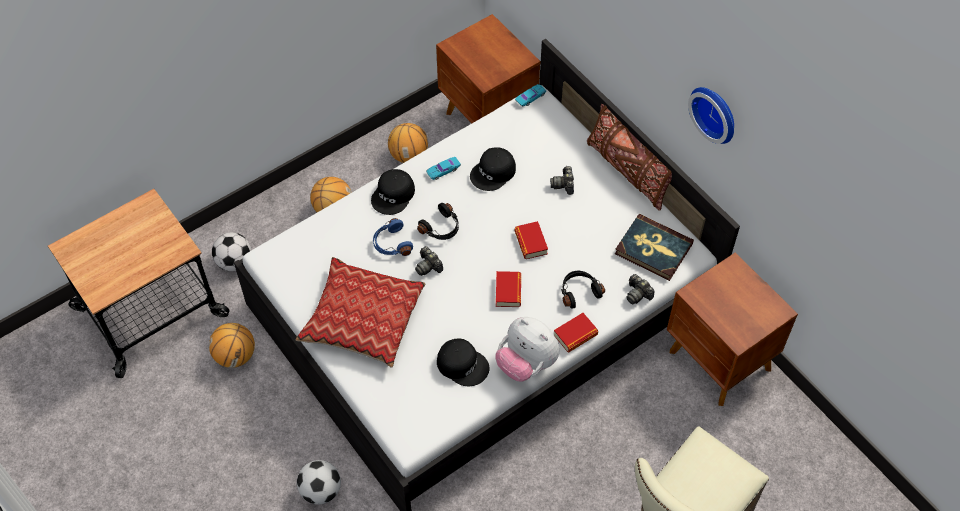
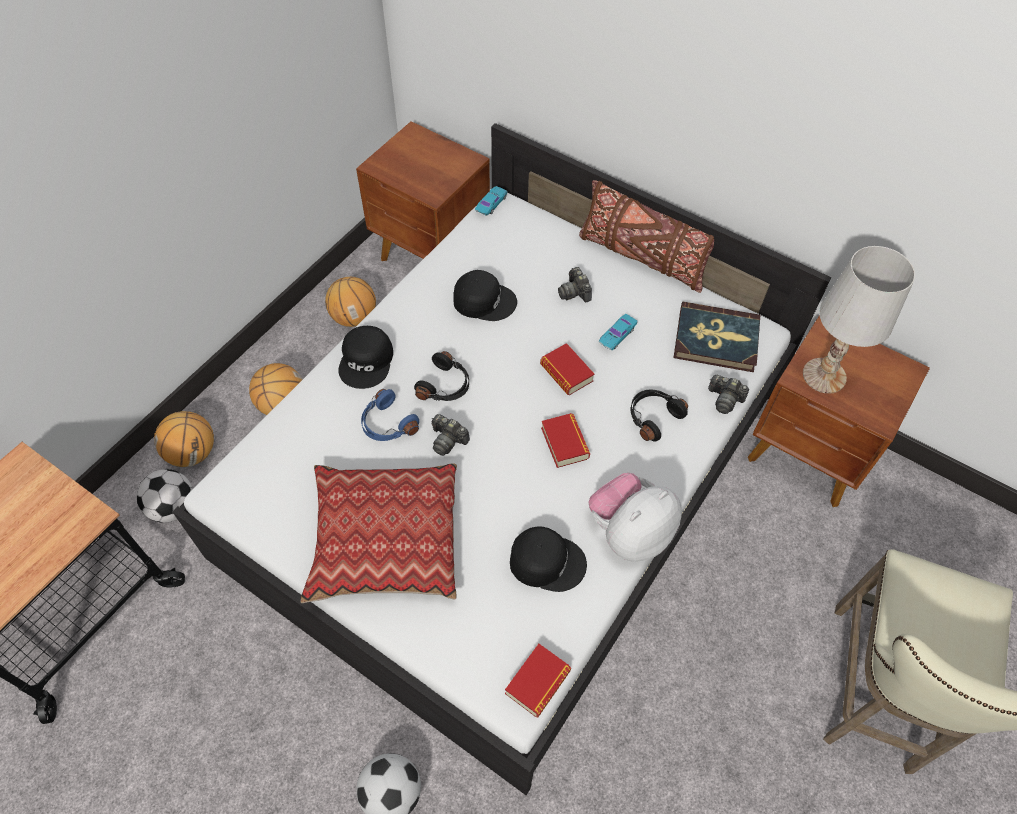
camera: 20 degrees left, 0 degrees up
(235, 356) = (211, 634): basketball -> basketball (193, 452)
(443, 170) = (419, 313): turquoise toy car -> turquoise toy car (617, 335)
(493, 173) = (484, 300): black cap -> black cap turned 105 degrees counterclockwise
(526, 363) = (629, 532): plush toy -> plush toy turned 120 degrees clockwise
(575, 335) = (674, 475): book -> book (537, 682)
(713, 296) = (823, 375): none -> white table lamp
(716, 112) = (794, 125): wall clock -> none

